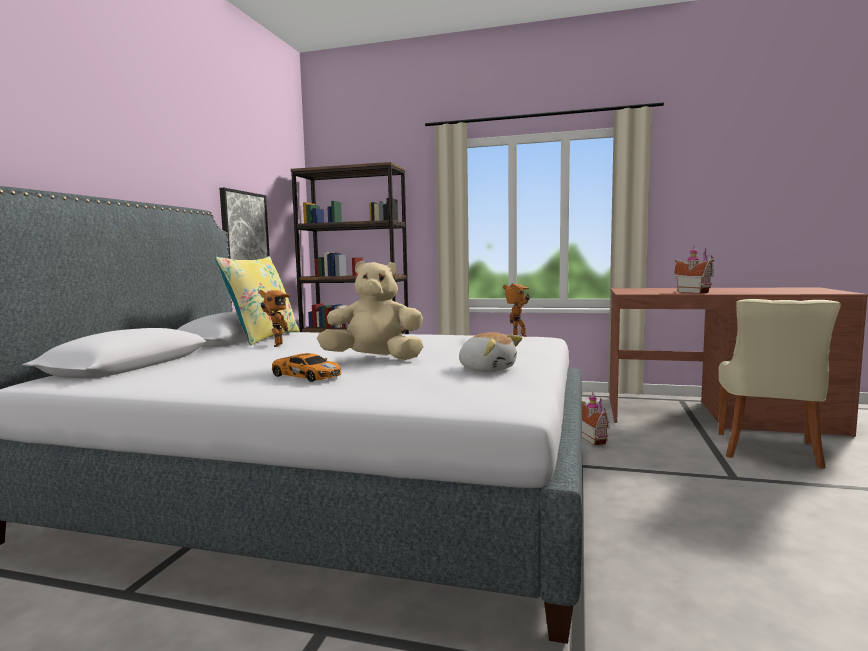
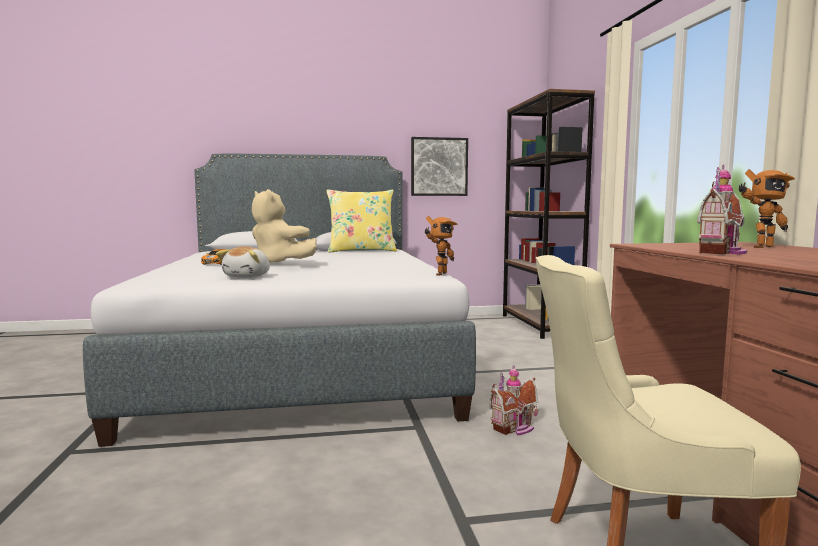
camera: 65 degrees right, 0 degrees up
(275, 345) = (332, 254): toy robot -> toy robot (759, 247)
(375, 359) = (279, 264): beige plush toy -> beige plush toy turned 150 degrees clockwise

